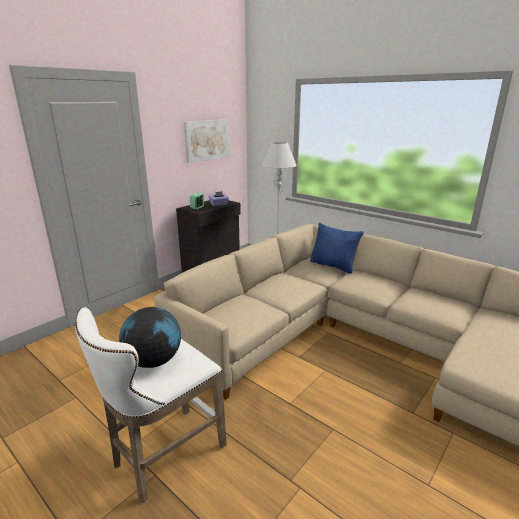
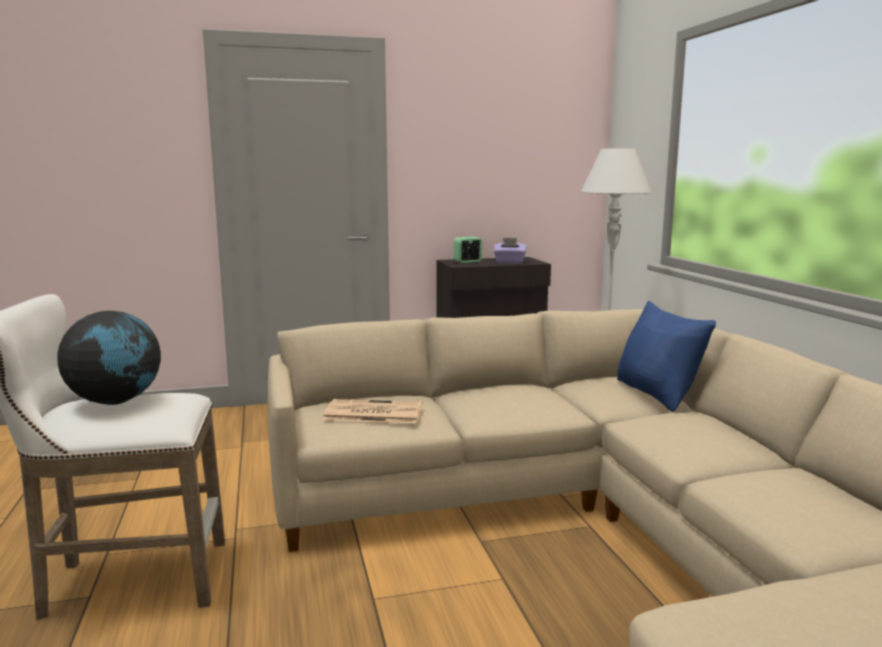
camera: 35 degrees right, 10 degrees down
(207, 140) = (514, 152): picture -> none
(239, 313) = (372, 413): none -> newspaper

